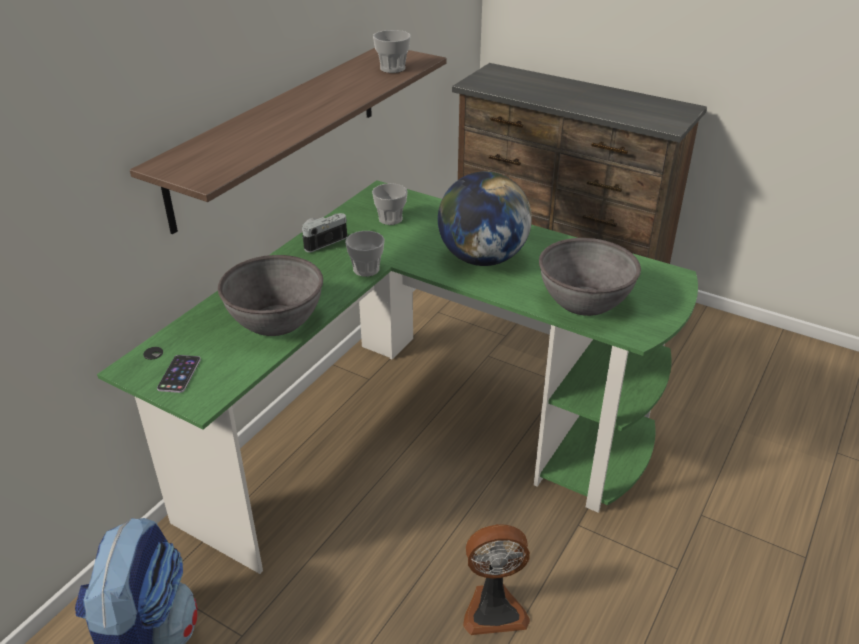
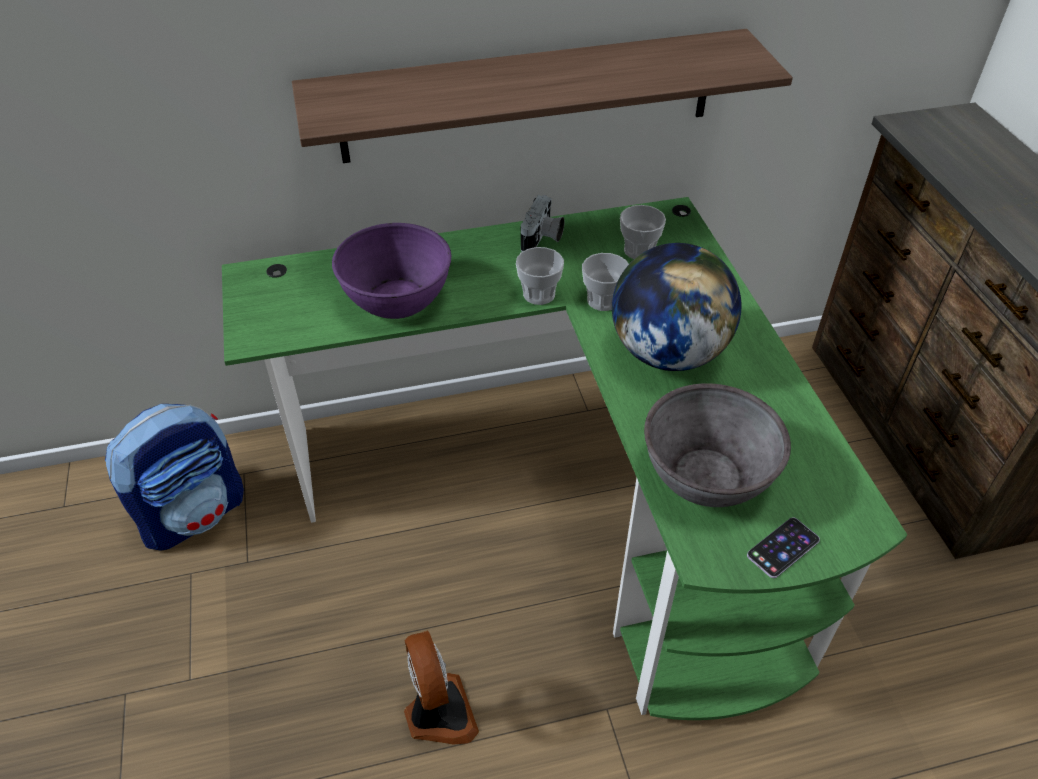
camera: 45 degrees right, 10 degrees up
(179, 374) = (268, 302): phone -> phone (783, 547)
(276, 320) = (397, 299): grey bowl -> purple bowl
(322, 241) = (542, 238): camera -> camera turned 105 degrees clockwise
(392, 68) = (703, 67): cup -> cup (603, 300)
(494, 608) = (438, 714): fan -> fan turned 150 degrees counterclockwise

